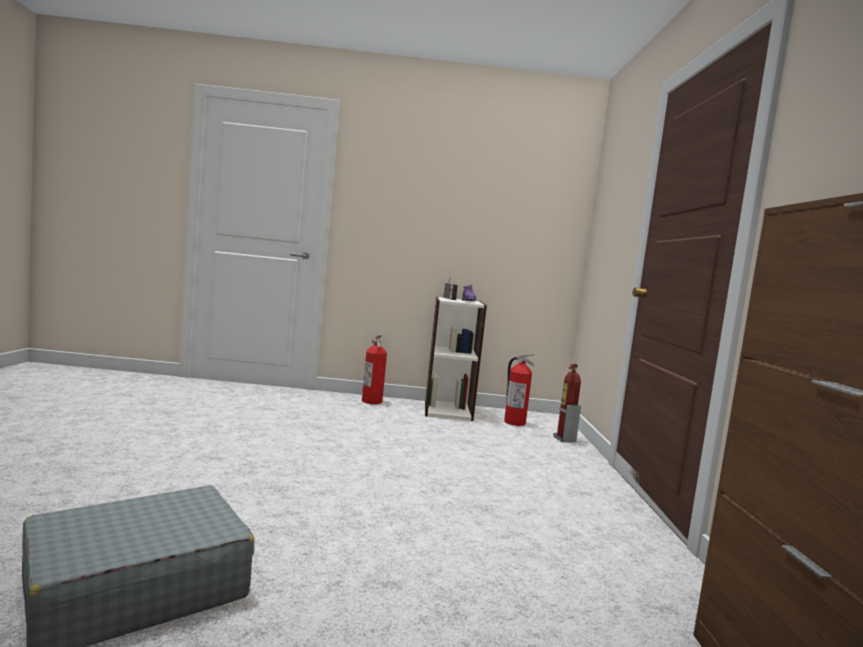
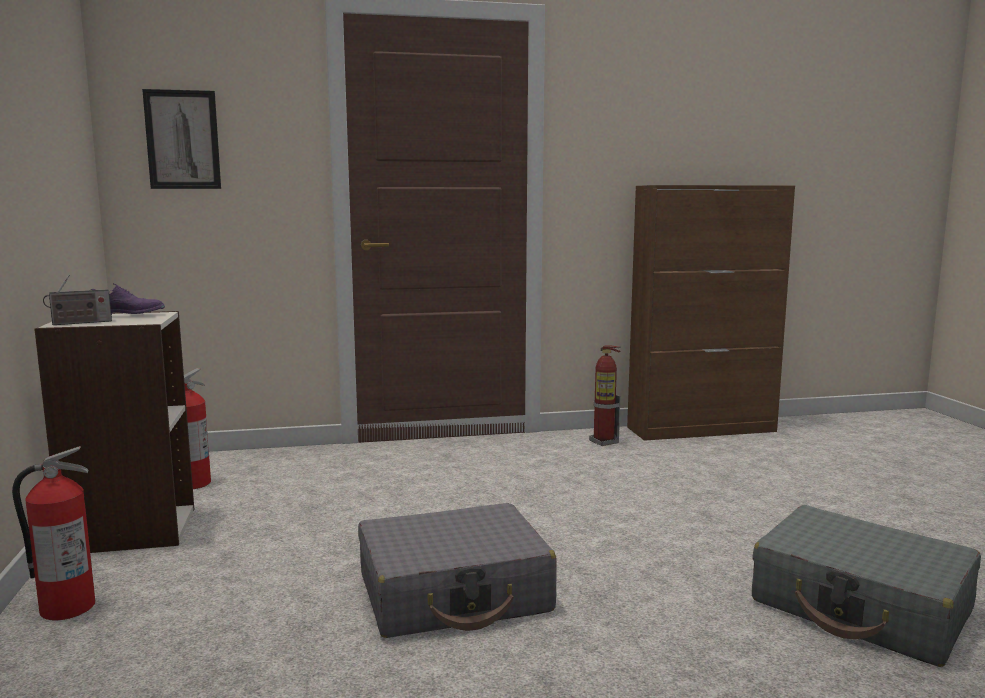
camera: 100 degrees left, 5 degrees up
(322, 455) = (454, 593): none -> grey suitcase
(564, 439) = (264, 459): fire extinguisher -> fire extinguisher (604, 442)
(606, 215) = (182, 140): none -> picture

